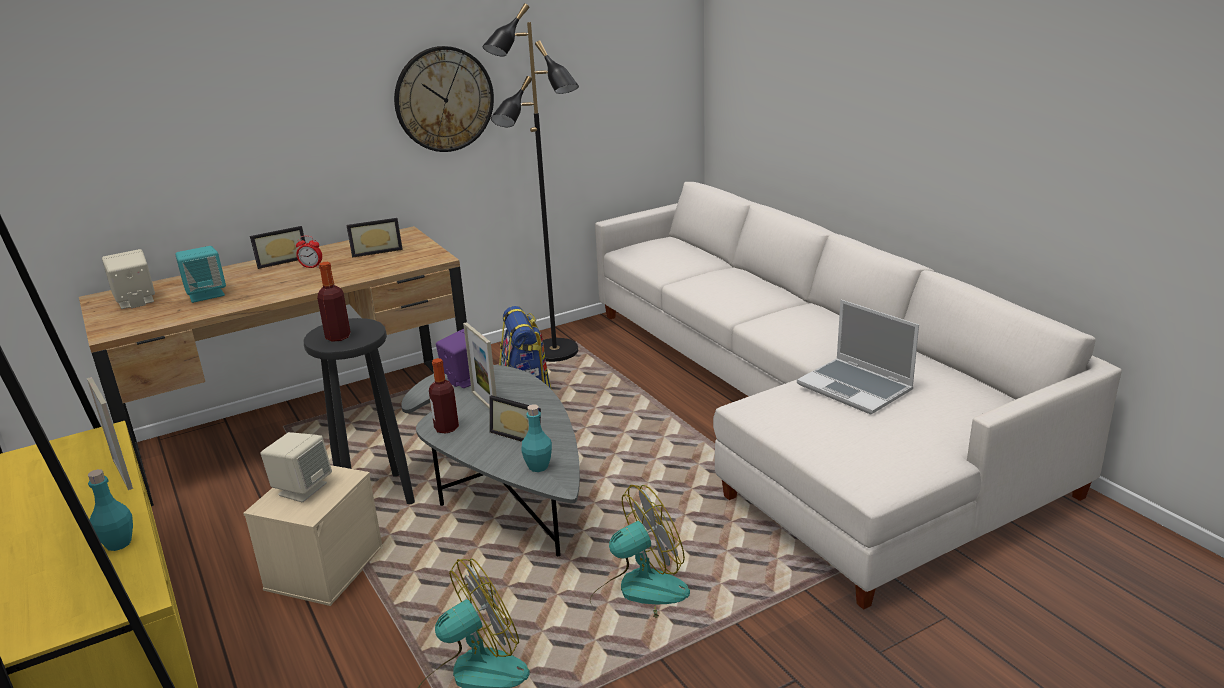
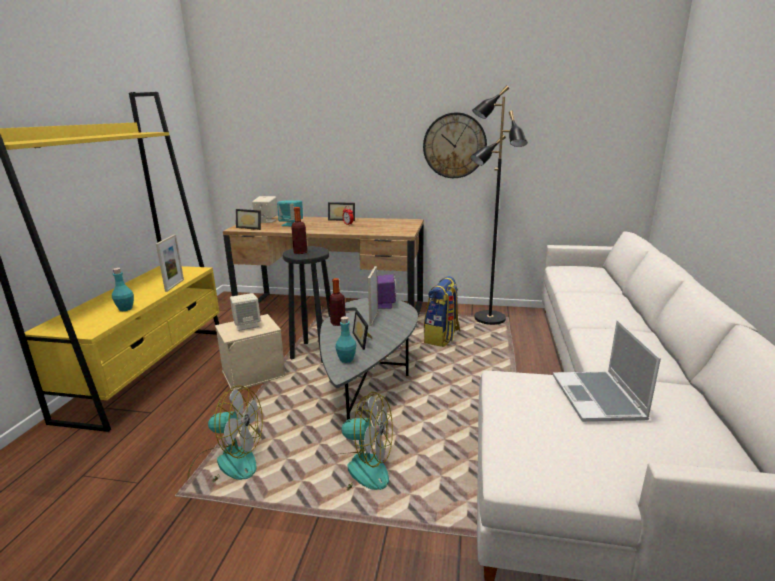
camera: 40 degrees right, 5 degrees down
(376, 251) = (386, 224): picture frame -> picture frame (251, 227)

